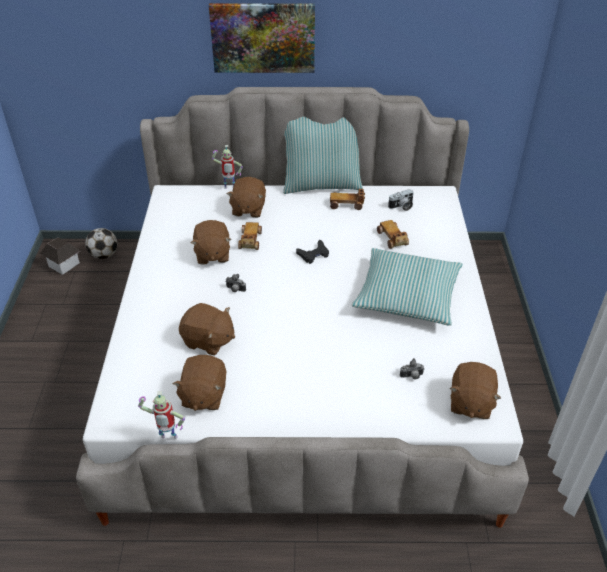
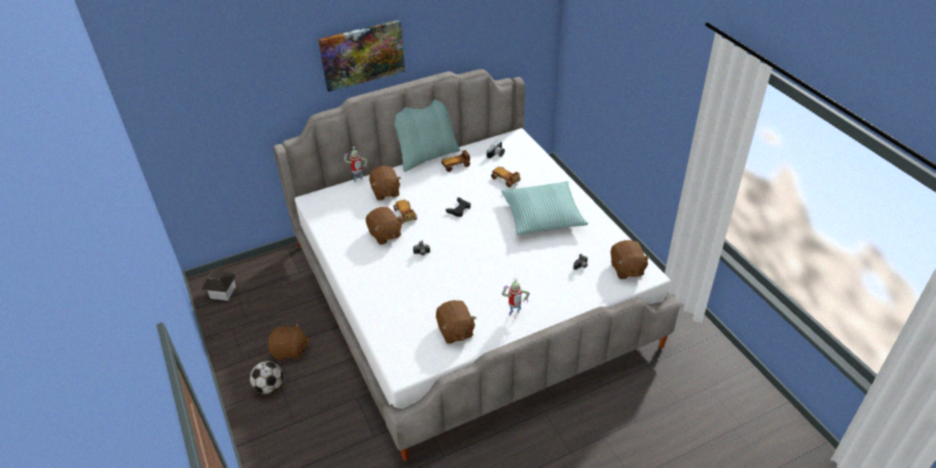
camera: 25 degrees left, 0 degrees up
(104, 255) = (253, 272): football -> football (269, 387)
(168, 439) = (454, 367): toy robot -> toy robot (514, 314)
(208, 341) = (430, 295): brown plush toy -> brown plush toy (290, 350)

